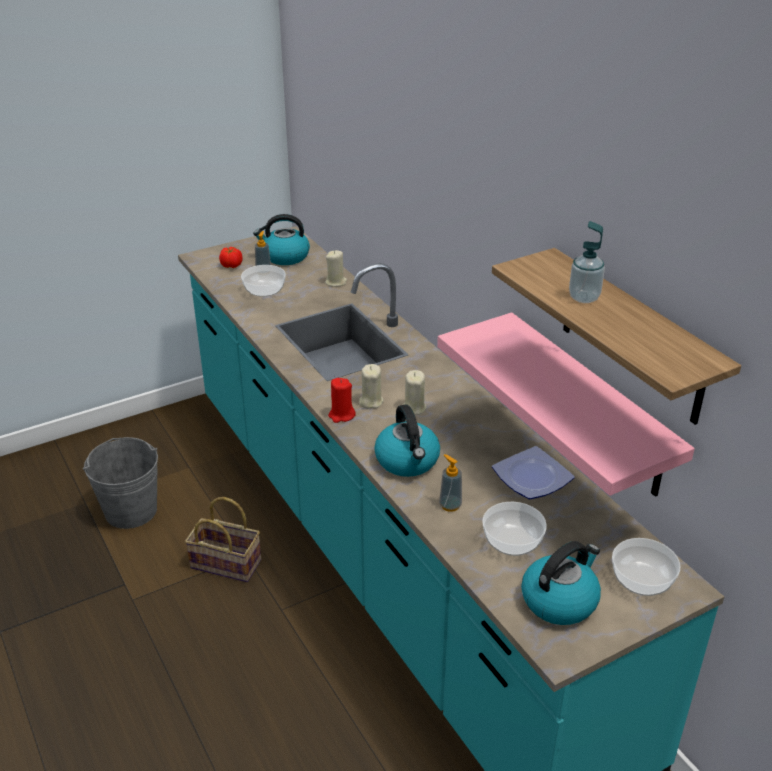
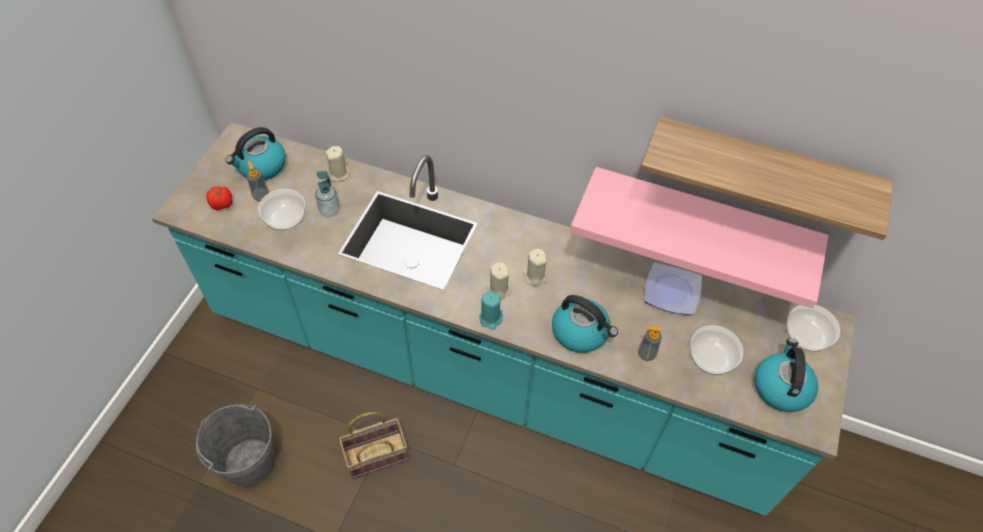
camera: 40 degrees left, 20 degrees up
(341, 415) = (490, 318): red candle -> turquoise candle
(584, 297) = (739, 165): soap dispenser -> soap dispenser (330, 210)

